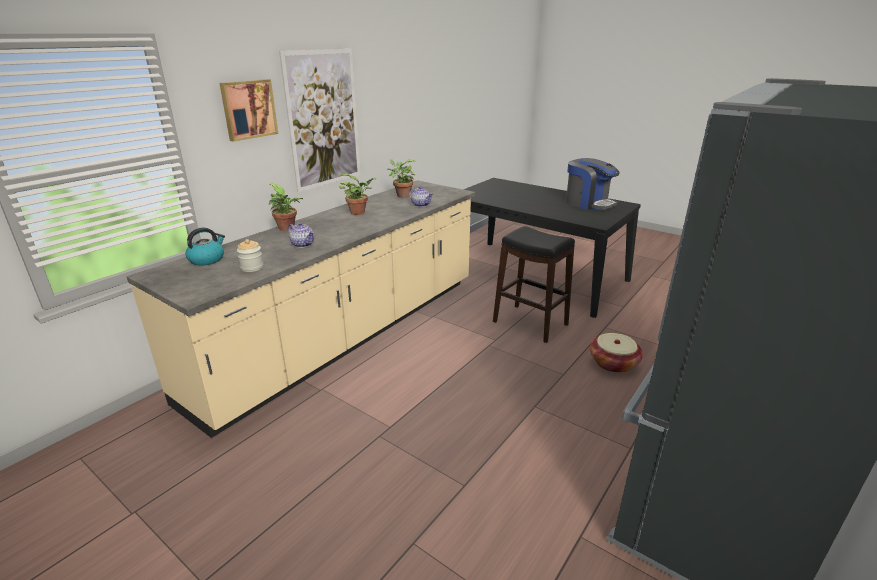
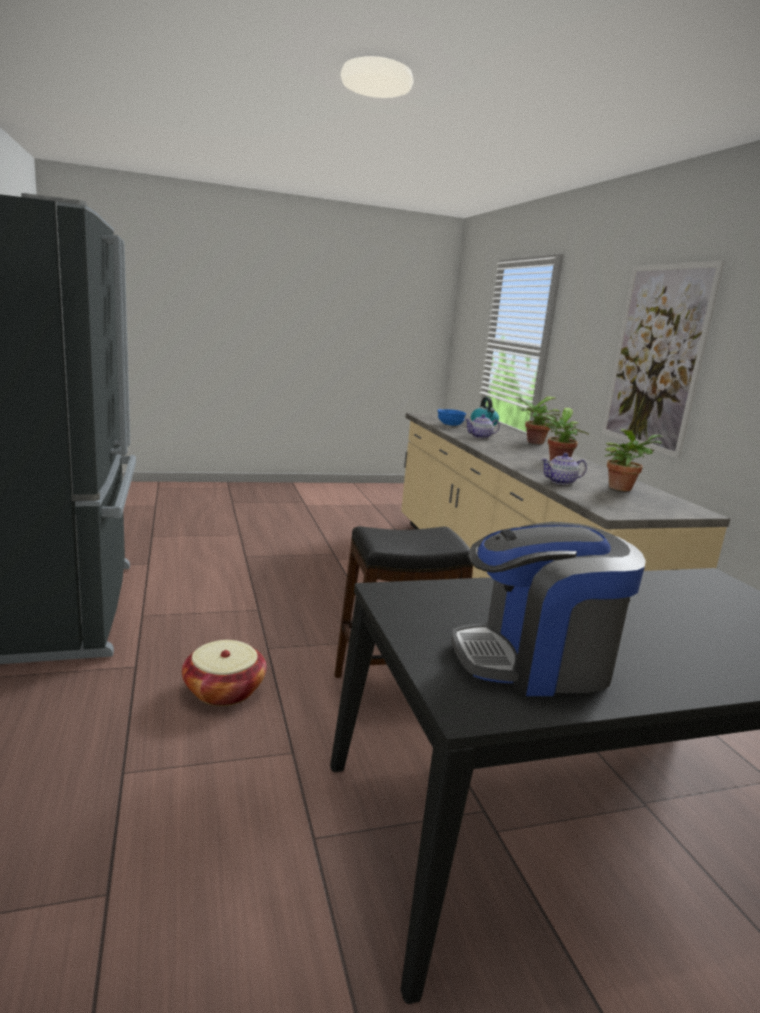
camera: 125 degrees right, 10 degrees down
(248, 109) = (593, 325): picture -> none
(252, 267) = (449, 425): jar -> blue bowl

